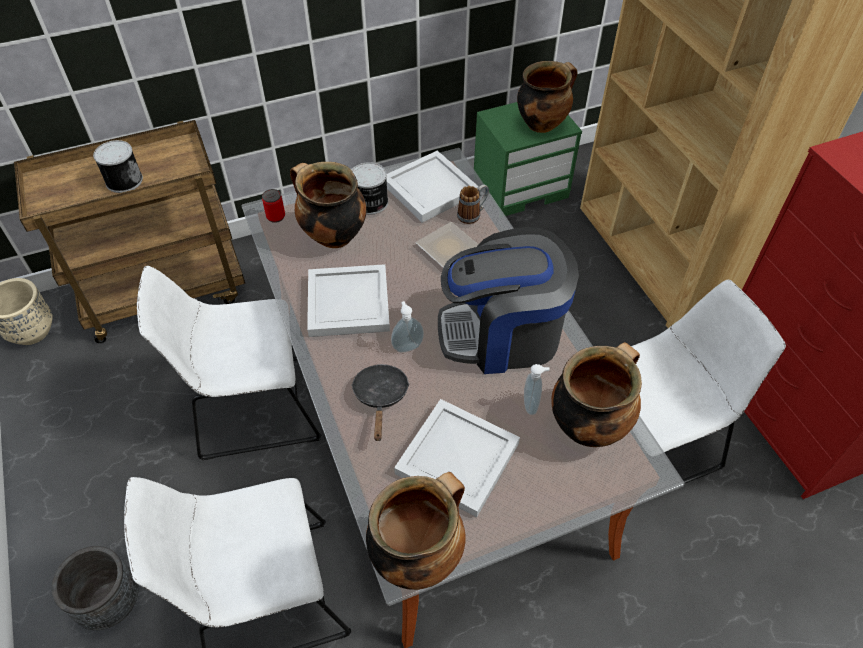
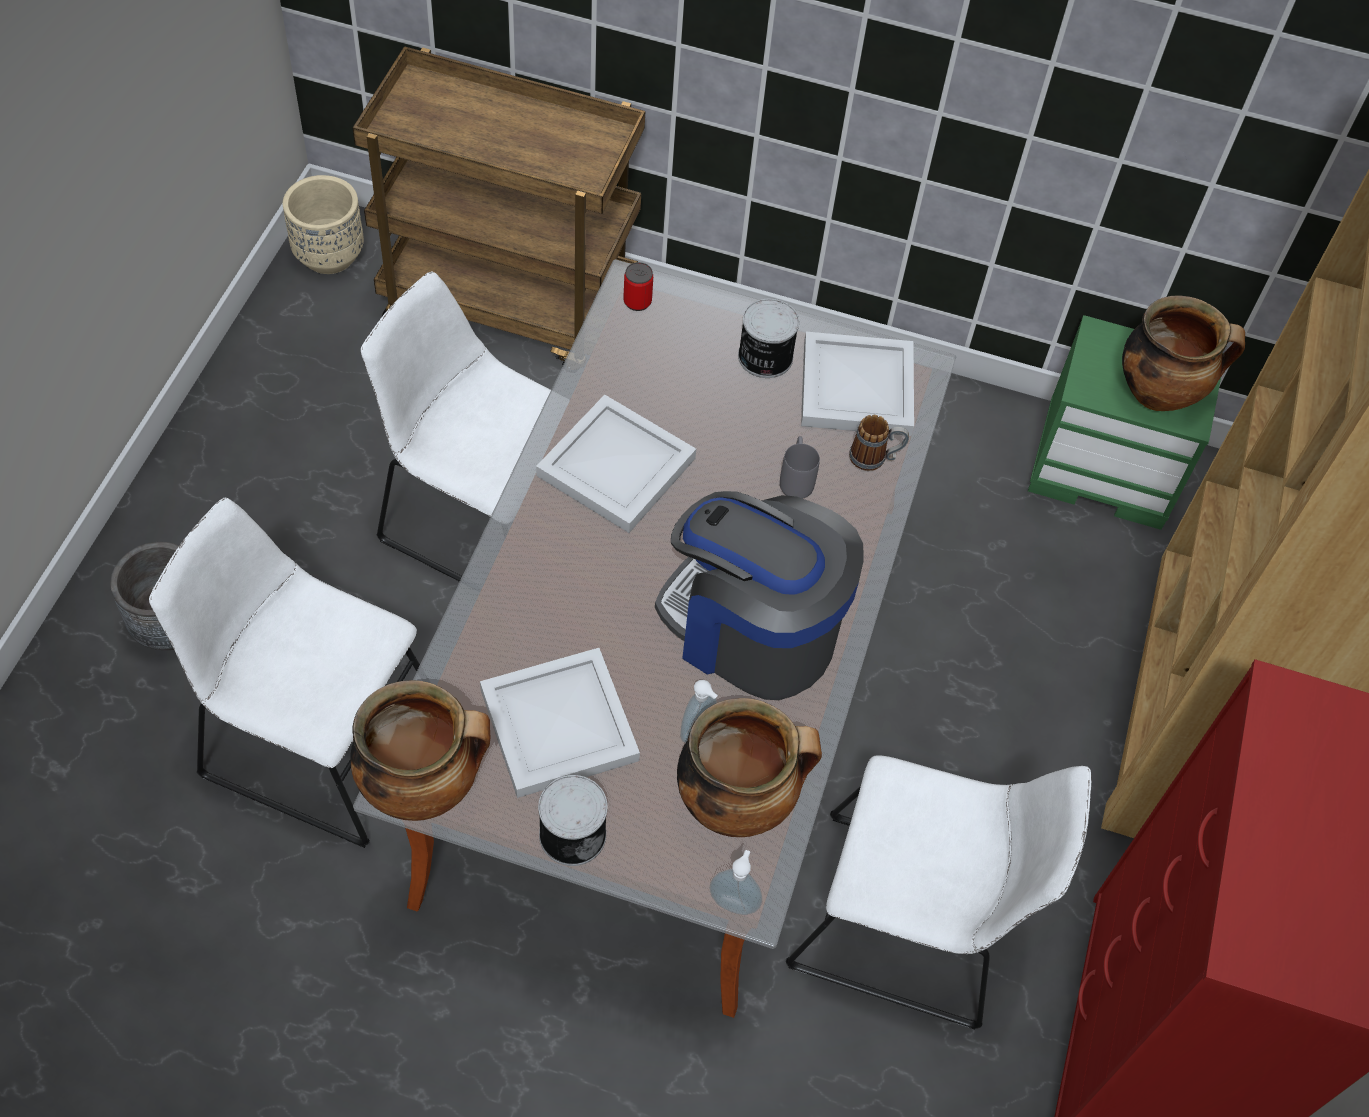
camera: 35 degrees right, 5 degrees up
(123, 180) = (503, 143): can -> can (572, 833)
(332, 236) = (677, 371): cooking pot -> none
(381, 397) = (546, 599): black frying pan -> none
(407, 346) = (630, 564): soap dispenser -> soap dispenser (734, 902)
(445, 248) = (796, 478): plate -> grey mug

